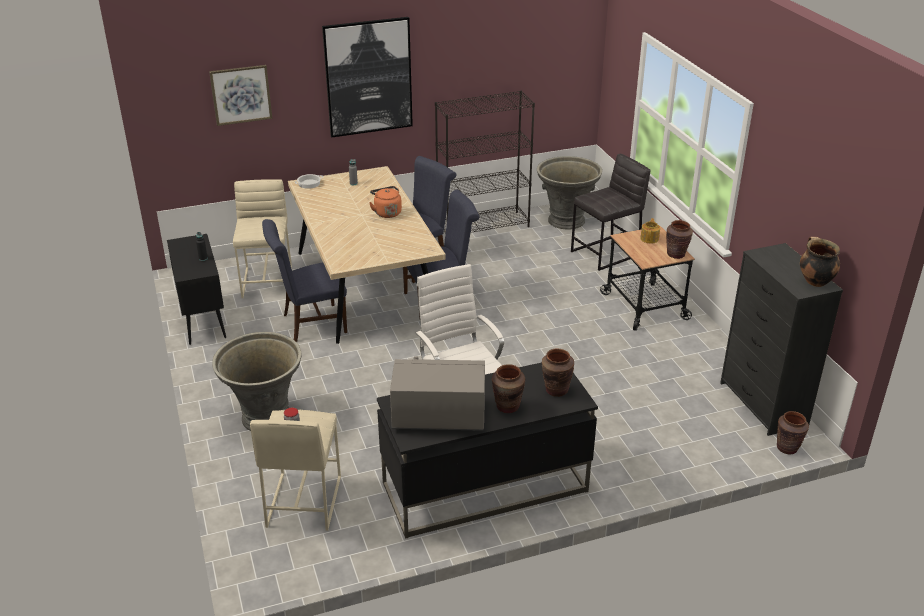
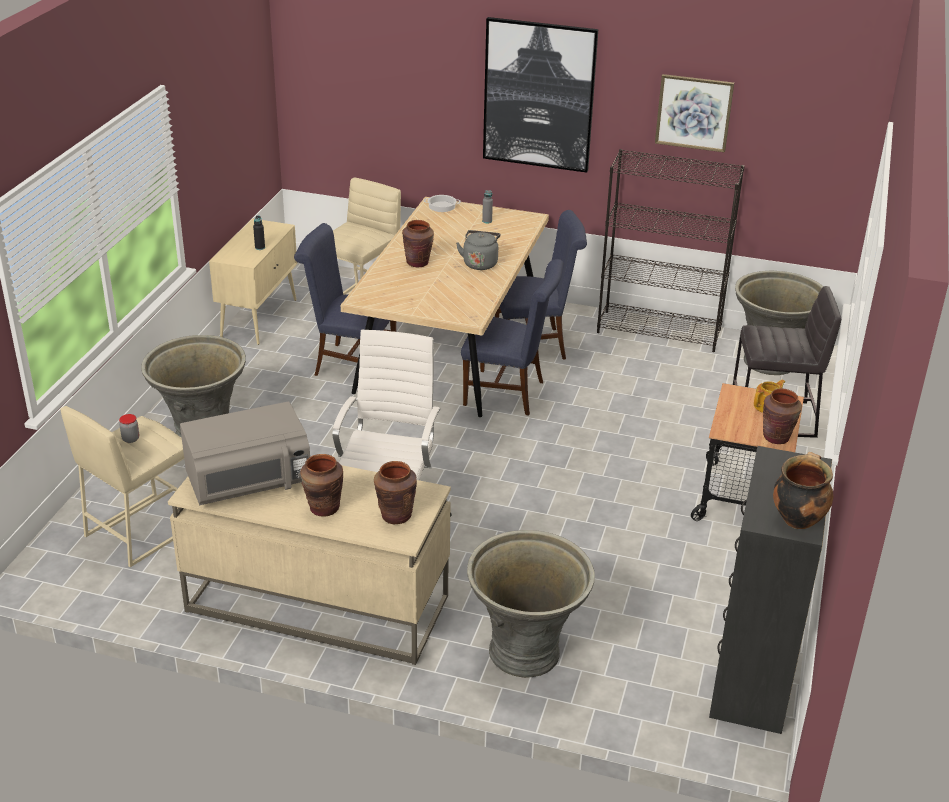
camera: 35 degrees right, 0 degrees up
(202, 319) = (259, 318): black cabinet -> beige cabinet
(241, 94) = (385, 78): picture -> picture (694, 112)
(387, 212) = (480, 263): orange kettle -> grey kettle
(439, 414) = (249, 483): grey microwave -> grey microwave turned 120 degrees clockwise
(484, 488) = (316, 604): black desk -> beige desk
(639, 451) = (526, 653): none -> grey planter
(787, 448) = (715, 744): brown vase -> brown vase (418, 262)

